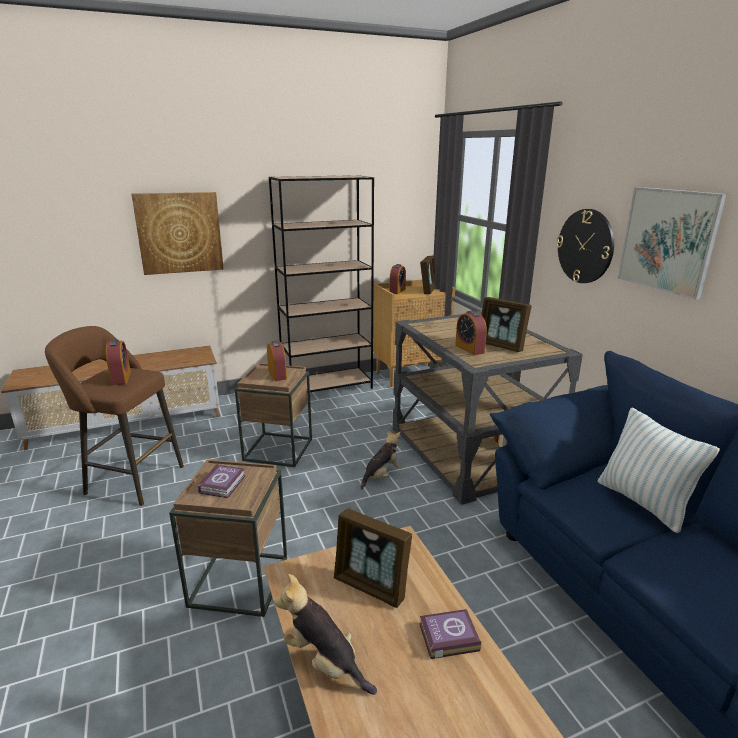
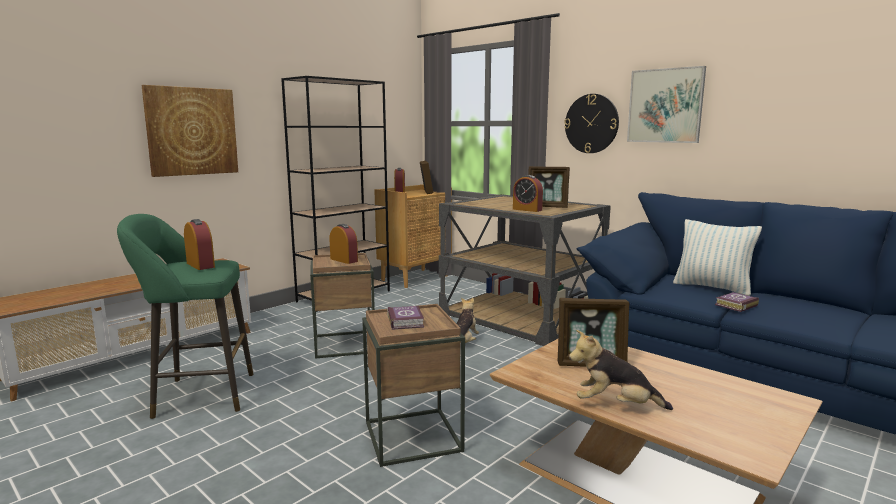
camera: 25 degrees left, 10 degrees down
(130, 479) = (198, 395): brown stool -> green stool
(447, 637) = (677, 374): book -> book (735, 305)

